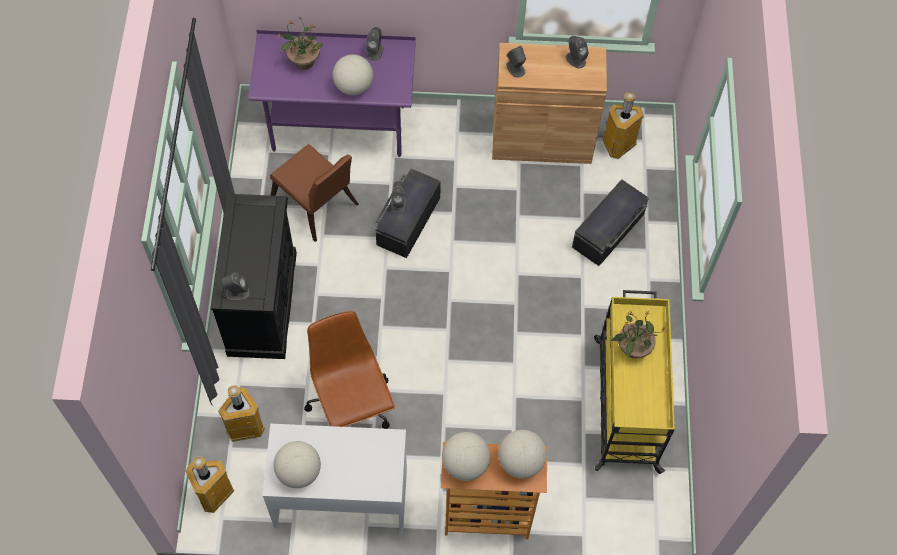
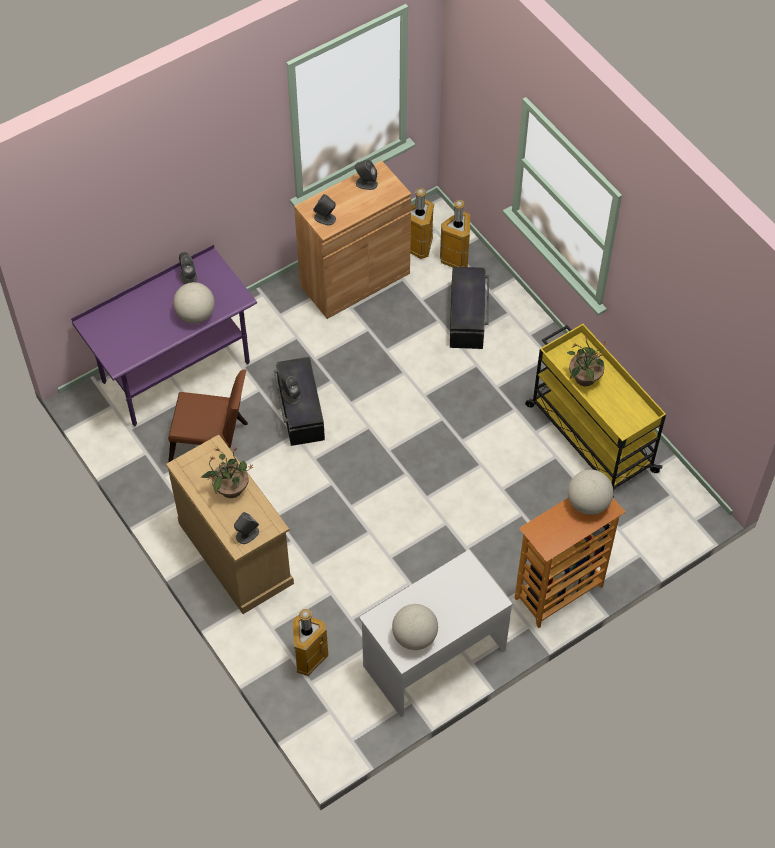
camera: 35 degrees left, 5 degrees down
(215, 494) = (330, 726): trash can -> trash can (456, 258)
(263, 303) = (236, 552): black dresser -> beige dresser
(303, 61) = (134, 320): potted plant -> potted plant (230, 488)
(352, 406) = (381, 583): brown office chair -> none
(465, 464) = (549, 532): globe -> none

